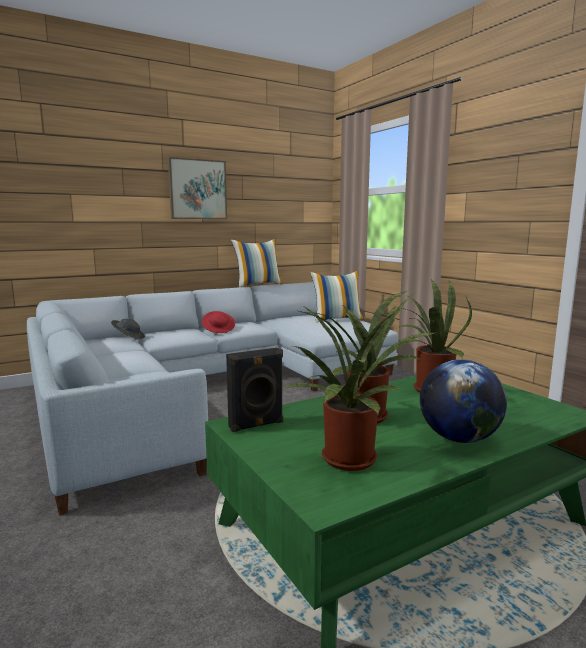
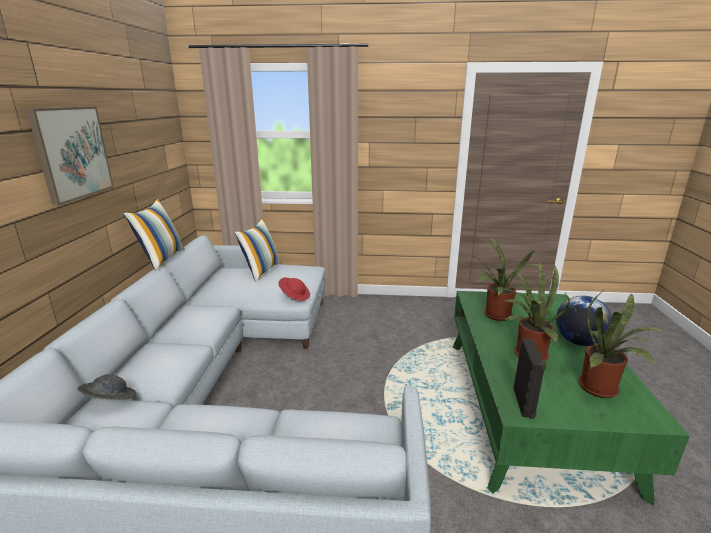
camera: 55 degrees left, 10 degrees up
(219, 330) = (191, 332): red hat -> red hat (295, 296)

